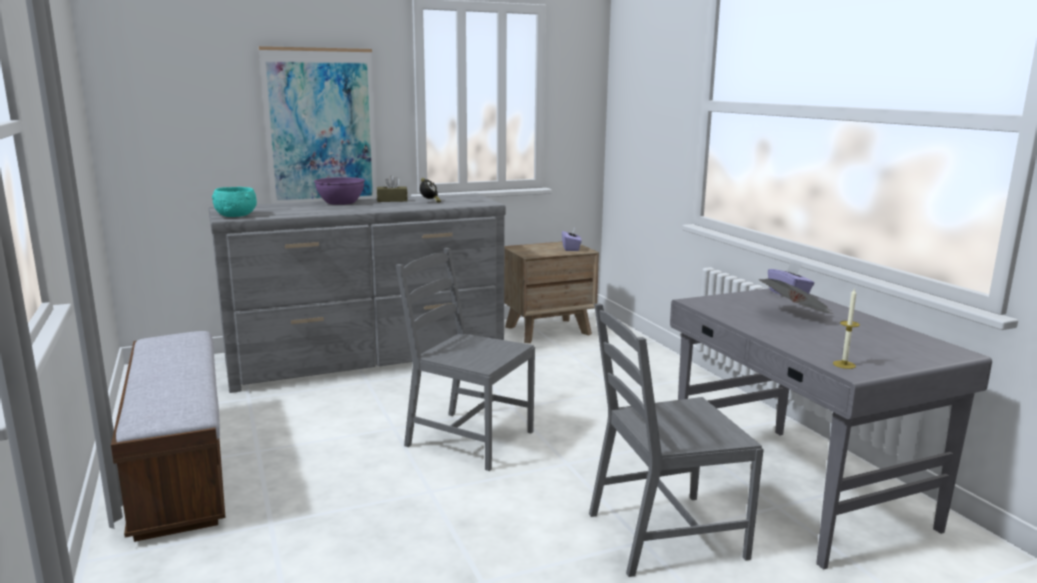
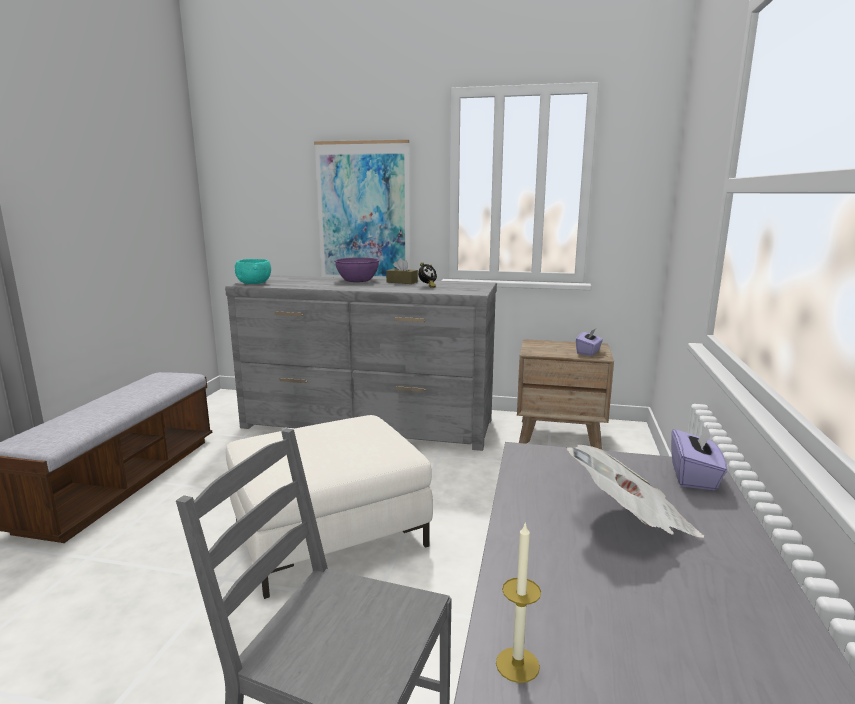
camera: 35 degrees right, 0 degrees up
(468, 439) = (330, 533): grey chair -> white ottoman

